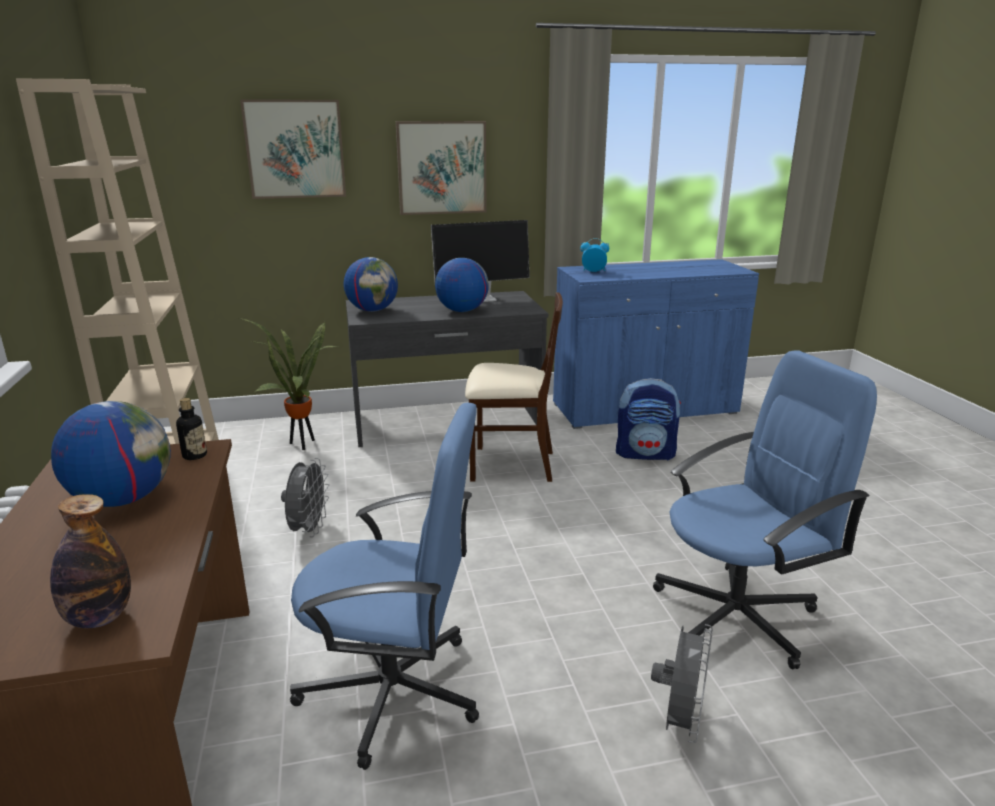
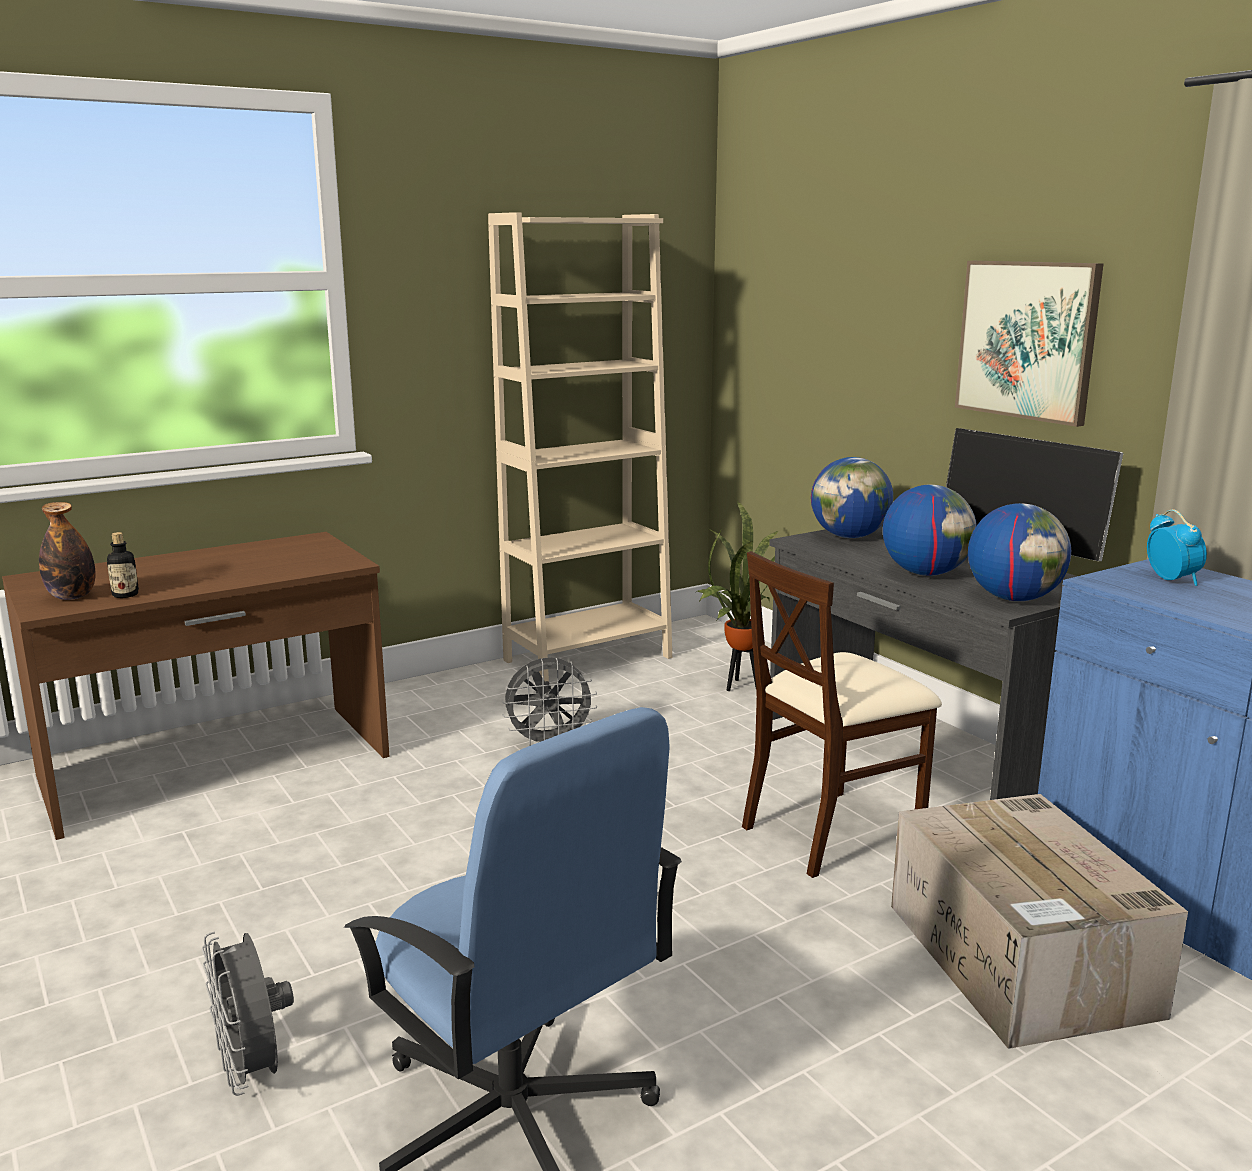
camera: 70 degrees right, 5 degrees down
(123, 499) = (247, 564): globe -> globe (1014, 598)
(194, 455) = (336, 563): bottle -> bottle (125, 595)
(295, 149) = (859, 296): picture -> none
(394, 692) = (283, 861): blue office chair -> none
(511, 464) = (831, 832): beige chair -> beige chair turned 75 degrees clockwise
(645, 454) = (1022, 961): backpack -> cardboard box
(680, 722) = (253, 1072): grey fan -> grey fan turned 60 degrees clockwise

